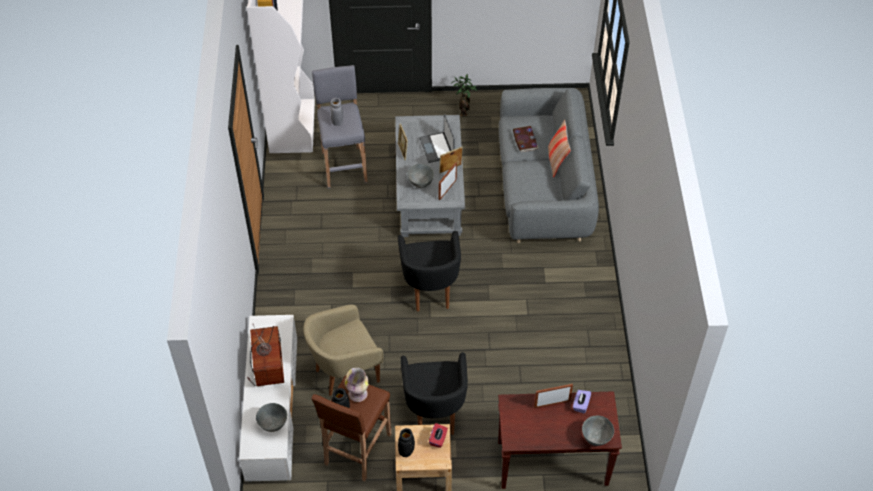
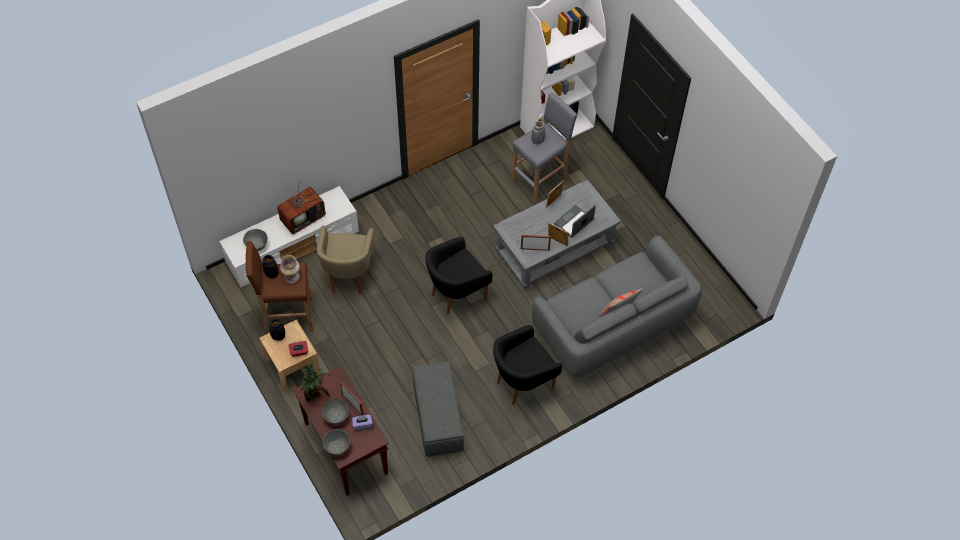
camera: 60 degrees right, 5 degrees up
(345, 372) = (348, 276): beige armchair -> beige armchair turned 120 degrees counterclockwise
(421, 183) = (529, 229): grey bowl -> grey bowl (336, 417)
(434, 413) = (346, 349): black armchair -> black armchair (522, 383)
(464, 110) = (658, 231): potted plant -> potted plant (315, 397)
(525, 140) = (624, 278): book -> none
(561, 368) = (438, 417): none -> grey ottoman

